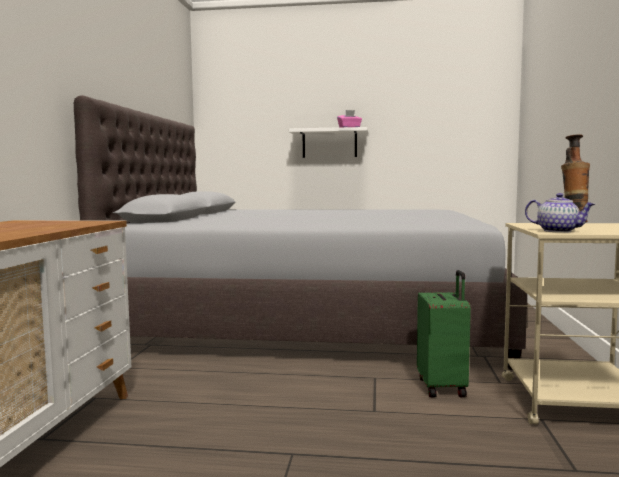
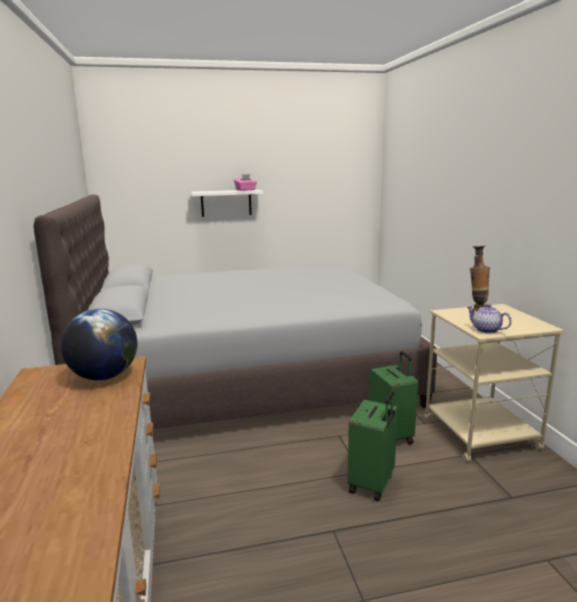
camera: 20 degrees left, 10 degrees up
(66, 223) = (104, 377): none -> globe
(379, 423) = (372, 484): none -> green suitcase
(558, 231) = (485, 330): teapot -> teapot turned 150 degrees counterclockwise

